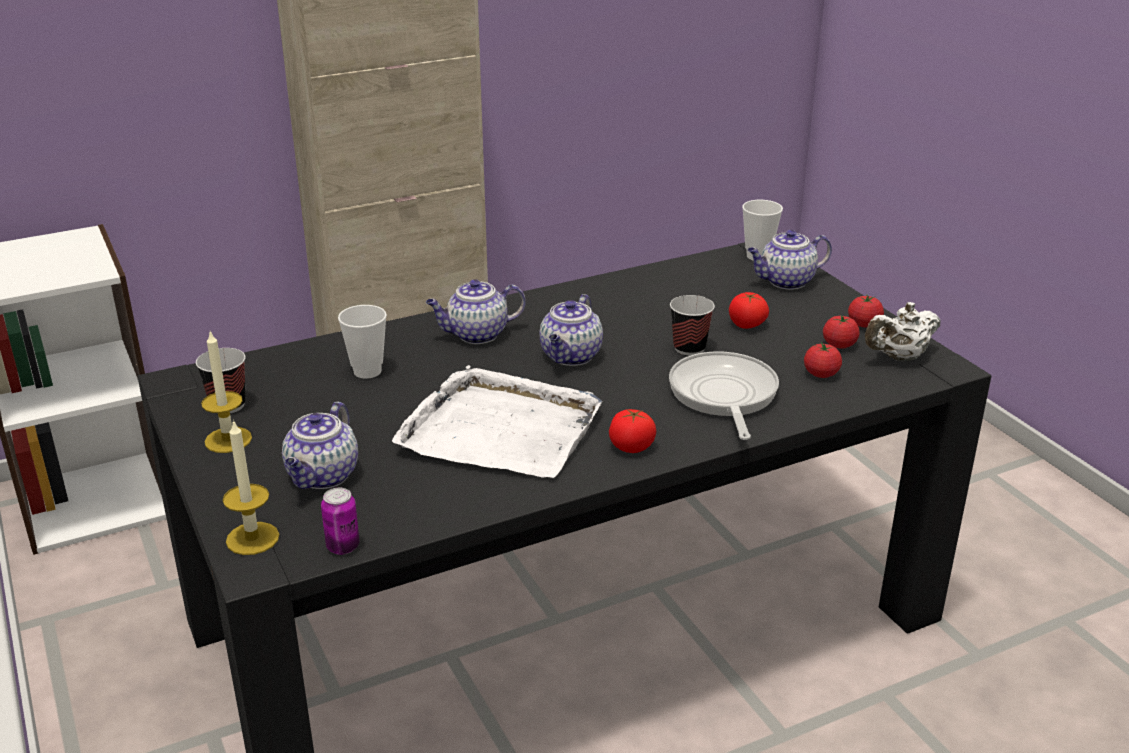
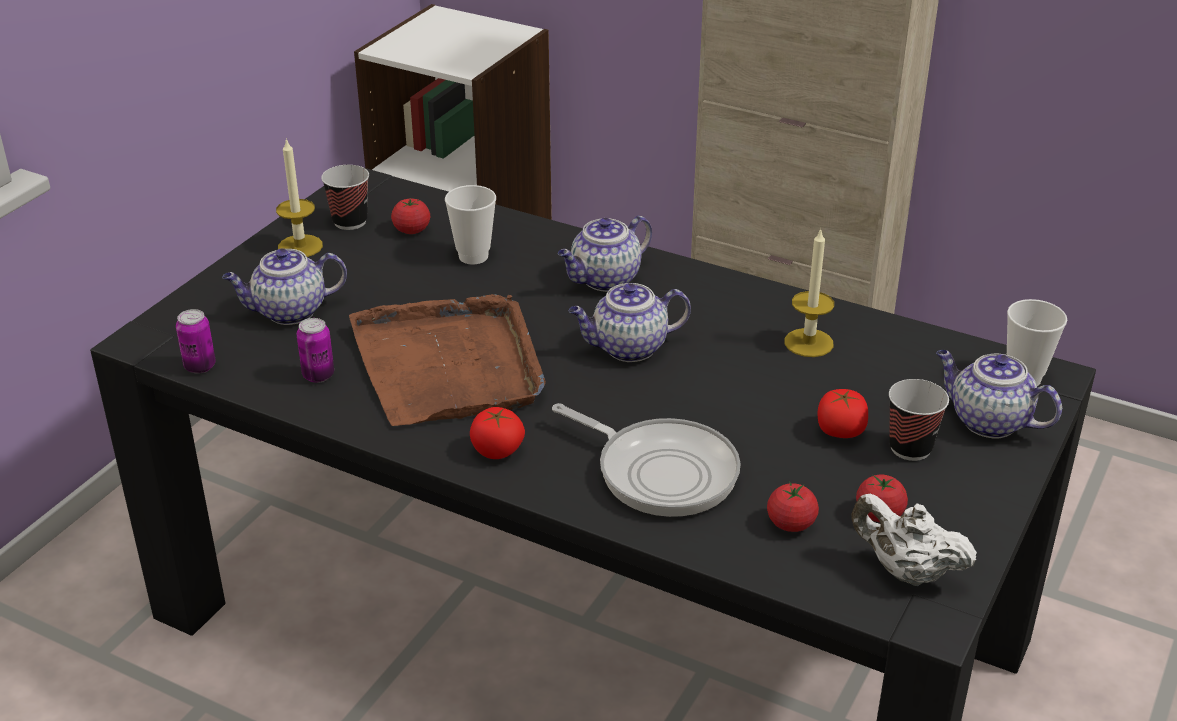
camera: 55 degrees right, 5 degrees up
(252, 538) = (176, 321): candle -> candle (808, 343)
(437, 491) = (318, 375): none -> can
(476, 335) = (604, 280): teapot -> teapot turned 75 degrees counterclockwise
(501, 430) = (449, 365): white tray -> brown tray
(689, 348) = (736, 412): cup -> cup (910, 448)
(723, 396) = (660, 471): frying pan -> frying pan turned 75 degrees clockwise
(864, 324) = (959, 517): tomato -> tomato (411, 230)

